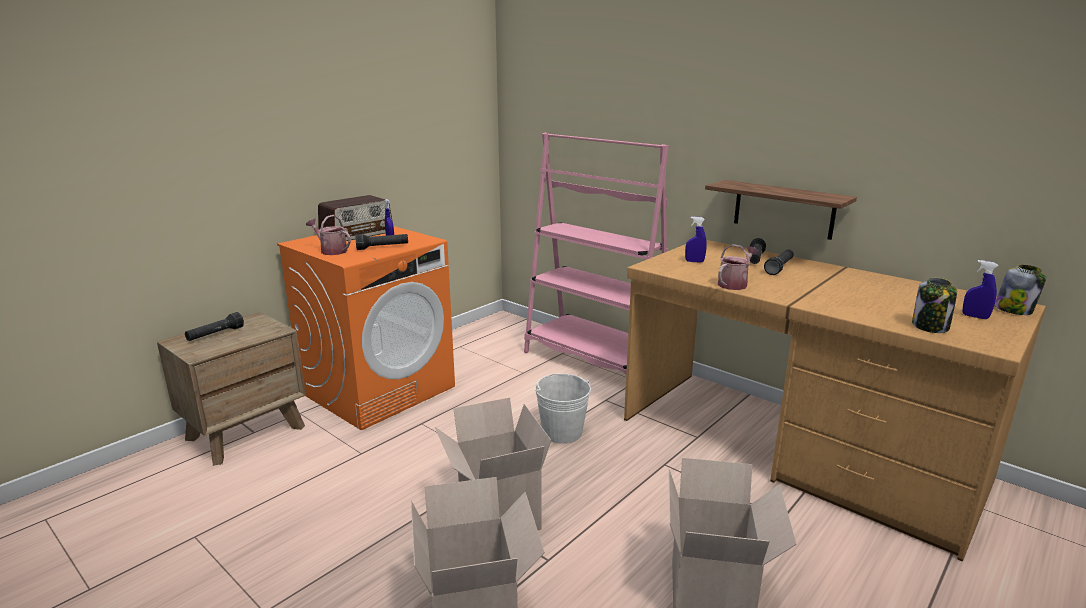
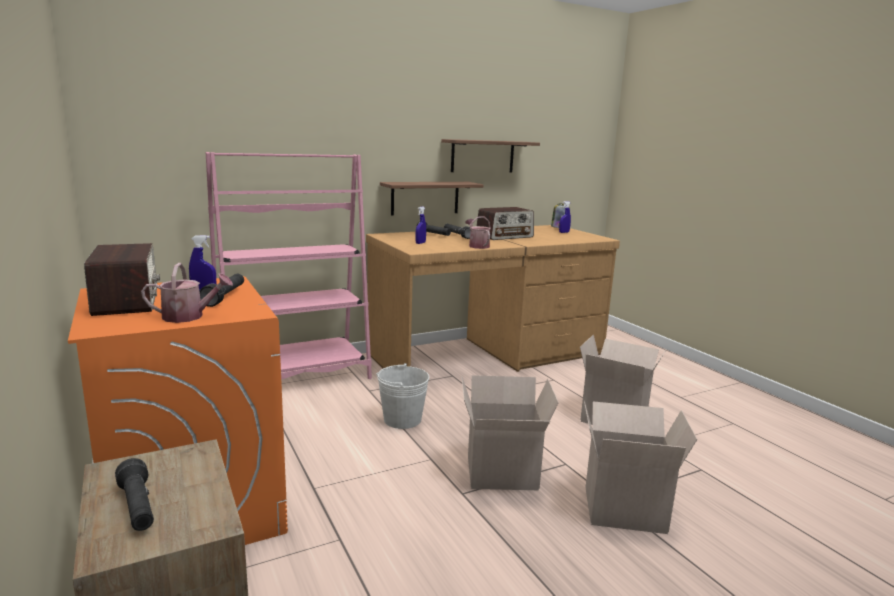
camera: 70 degrees left, 5 degrees down
(331, 251) = (189, 316): watering can -> watering can turned 150 degrees counterclockwise
(837, 288) = (505, 236): none -> radio
(889, 161) = (482, 156): none -> shelf
(930, 326) = (572, 238): jar -> none

